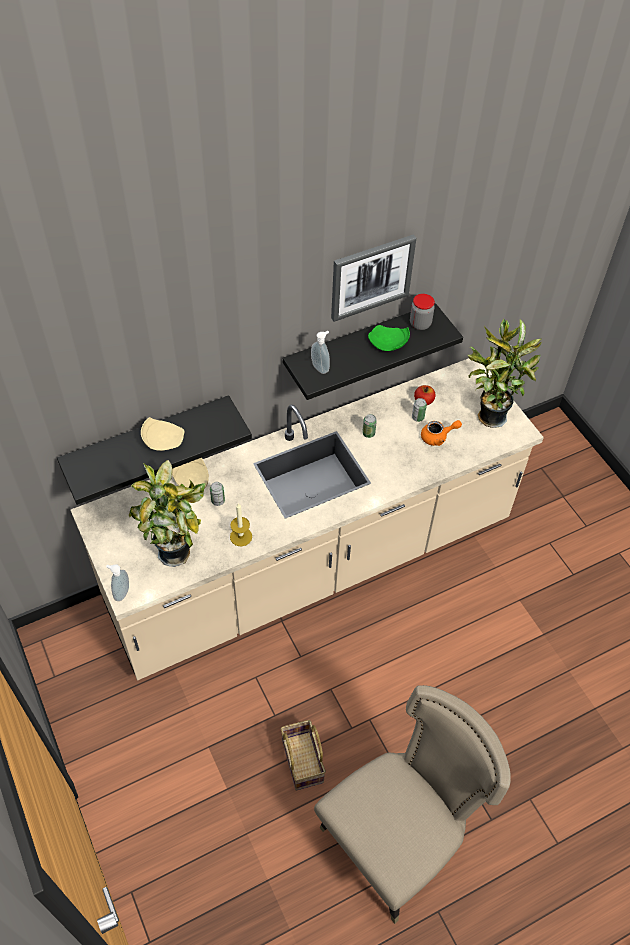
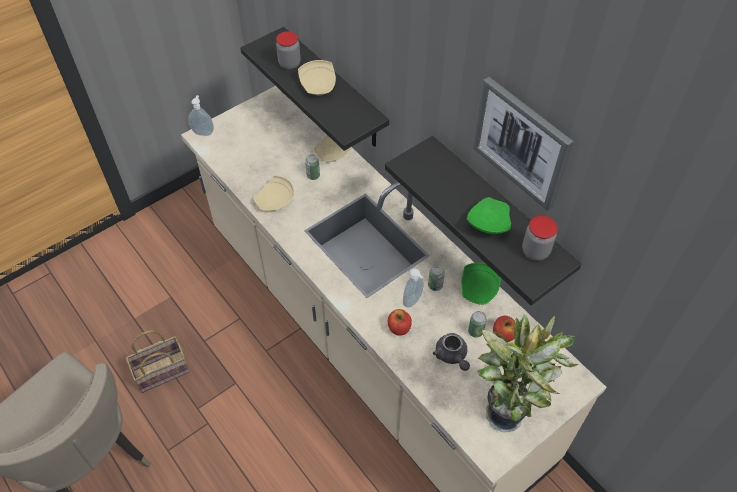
camera: 80 degrees right, 0 degrees up
(121, 459) = (289, 64): none -> jar
(178, 554) = (248, 160): potted plant -> none
(241, 536) = (275, 200): candle -> beige plate
(321, 367) = (428, 168): soap dispenser -> soap dispenser (413, 301)
(378, 405) = (479, 289): none -> green plate
(405, 466) = (399, 328): none -> apple
(438, 437) = (452, 356): orange teapot -> grey teapot

